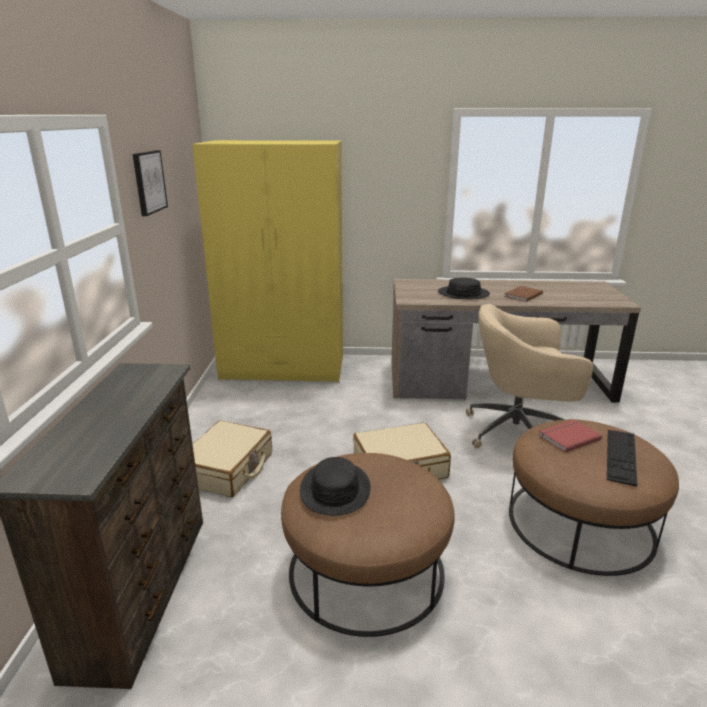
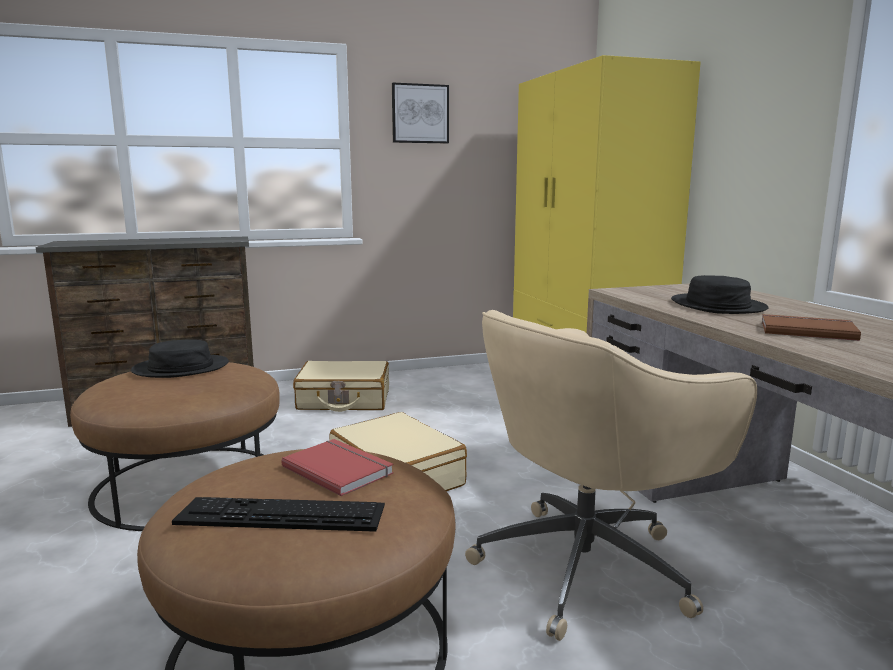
camera: 70 degrees right, 10 degrees down
(518, 432) = (589, 565): beige office chair -> beige office chair turned 105 degrees counterclockwise

